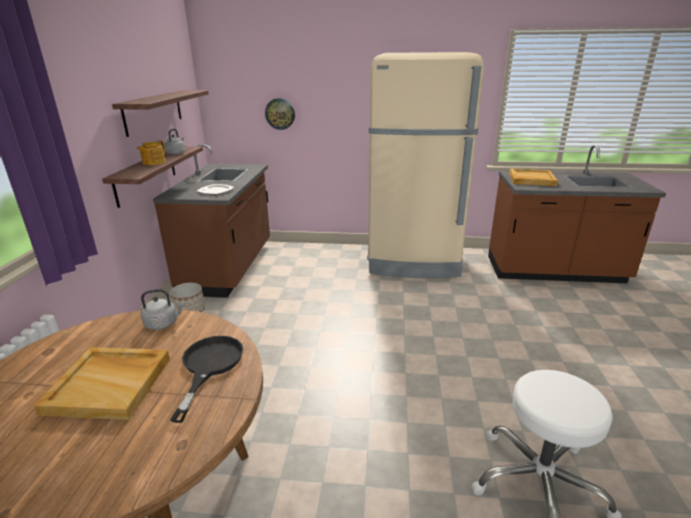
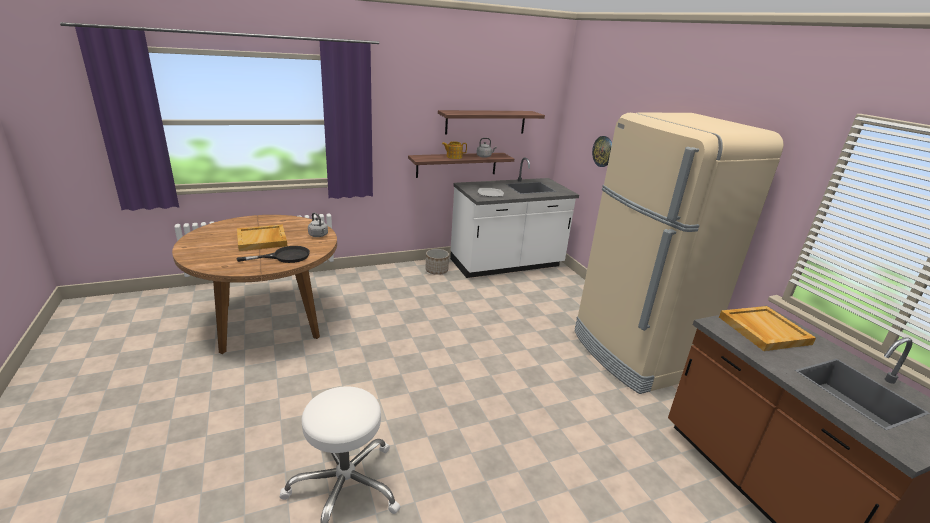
camera: 60 degrees right, 0 degrees up
(229, 267) = (507, 264): brown counter -> white counter

